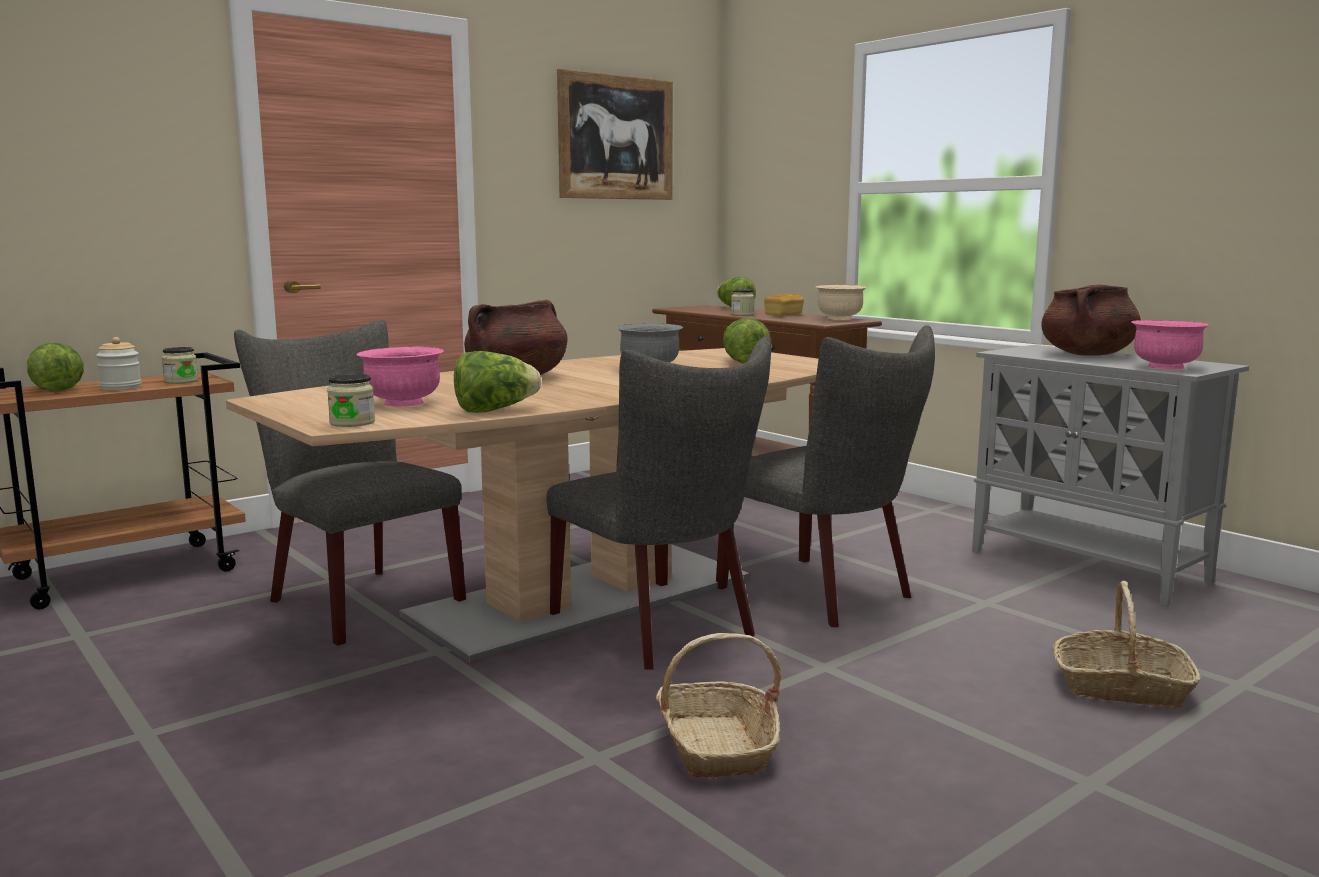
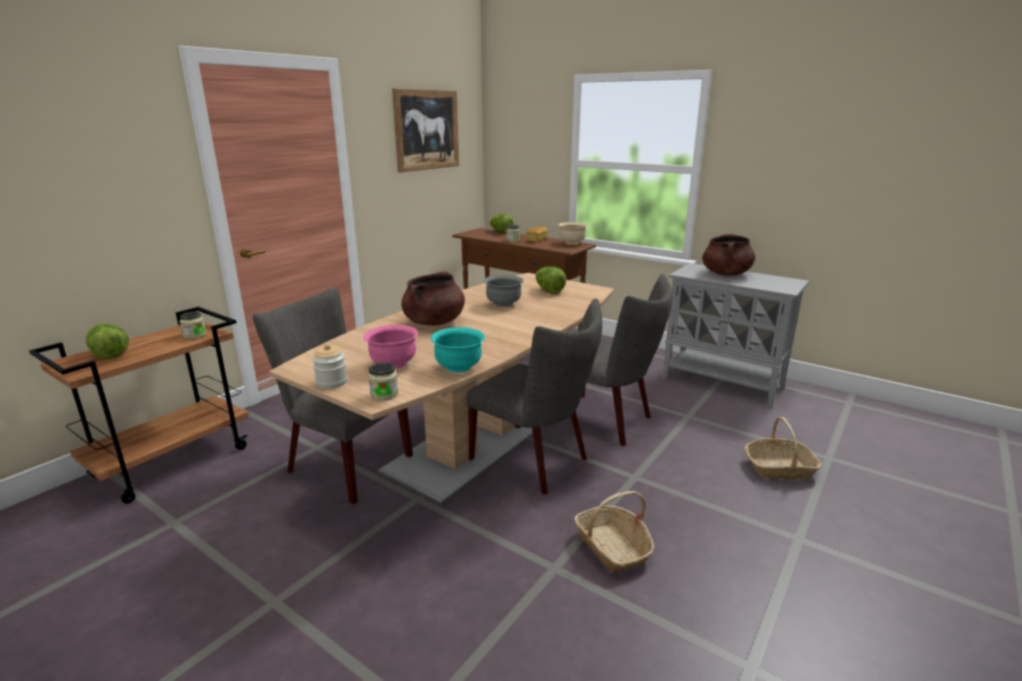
camera: 15 degrees left, 10 degrees up
(121, 388) = (157, 348): jar -> jar (331, 382)
(494, 410) = (458, 367): lettuce -> turquoise bowl
(1165, 367) = (774, 286): pink bowl -> none

